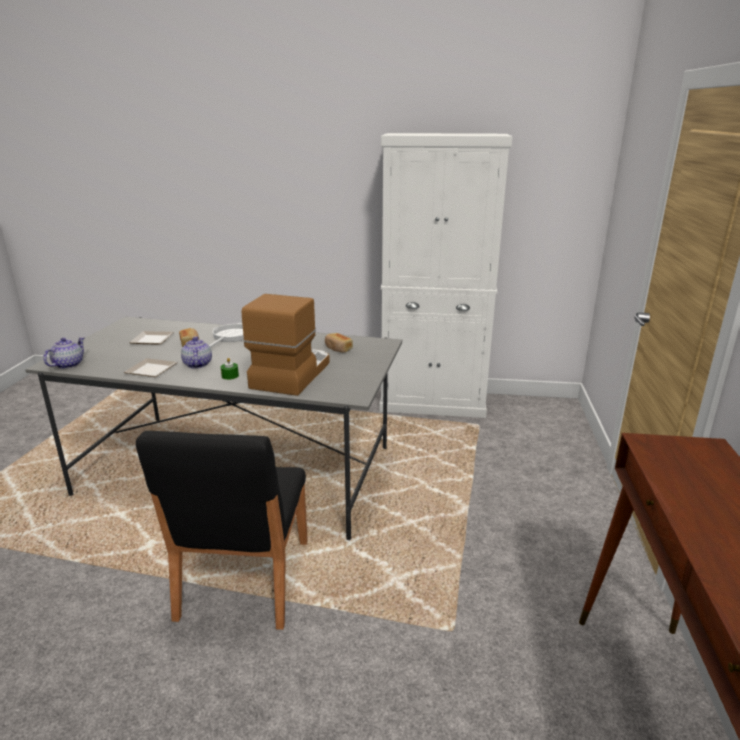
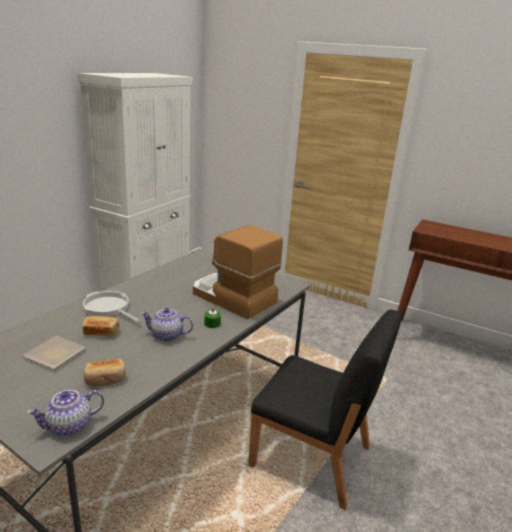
camera: 70 degrees left, 0 degrees up
(68, 364) = (69, 426): teapot -> teapot turned 75 degrees counterclockwise
(151, 371) = (158, 363): plate -> none
(338, 348) = (197, 271): bread -> bread (105, 380)

